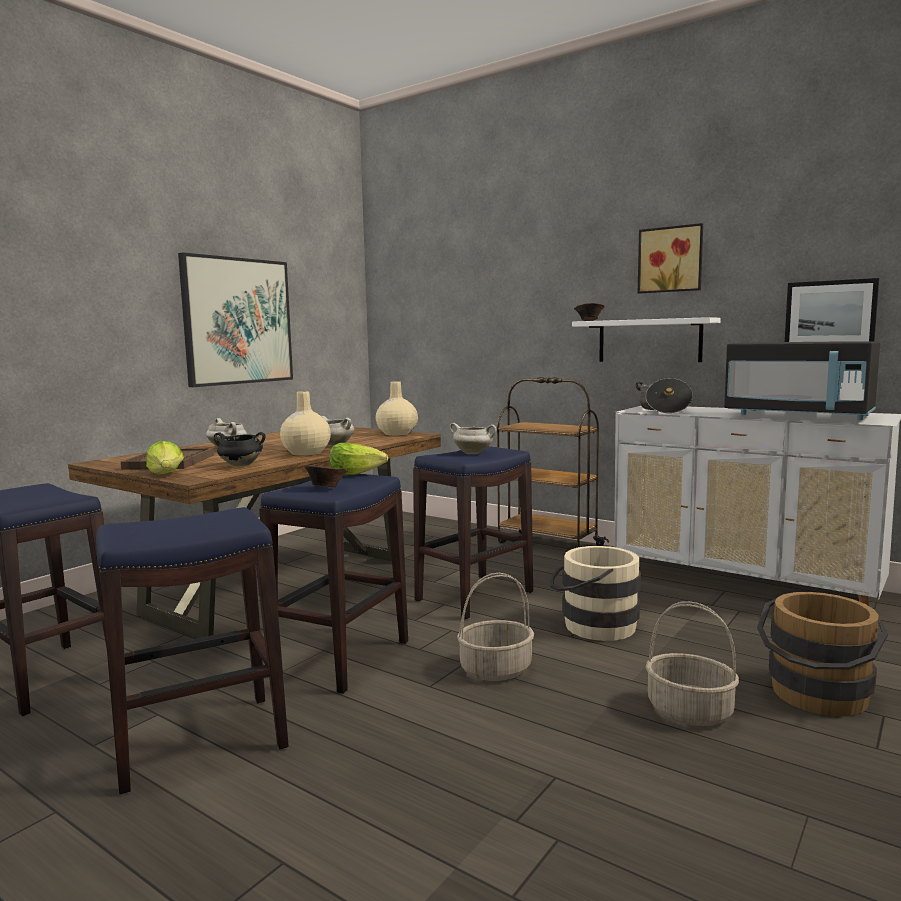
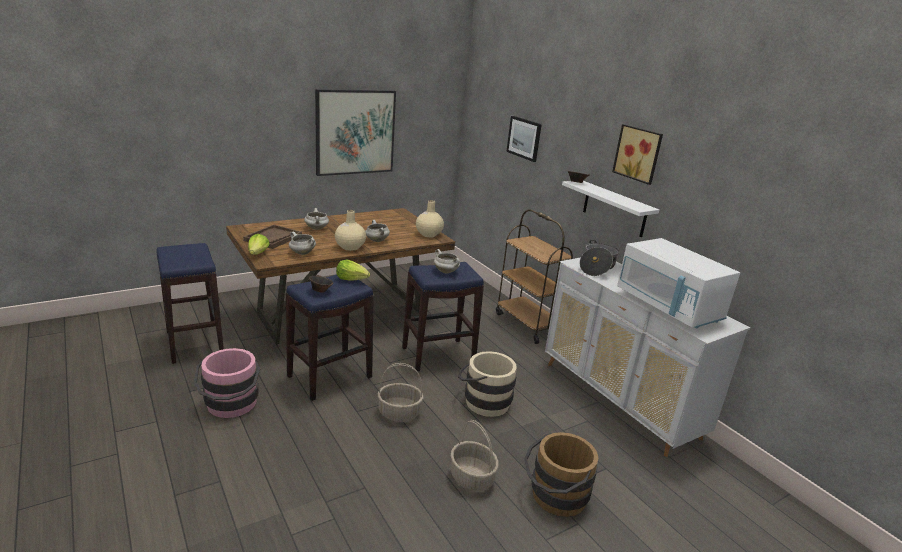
camera: 20 degrees right, 15 degrees up
(199, 742) = (231, 406): stool -> pink bucket
(240, 465) = (302, 253): black cooking pot -> white cooking pot
(798, 415) = (668, 306): black microwave -> white microwave
(830, 314) = (727, 234): picture -> picture (524, 138)

